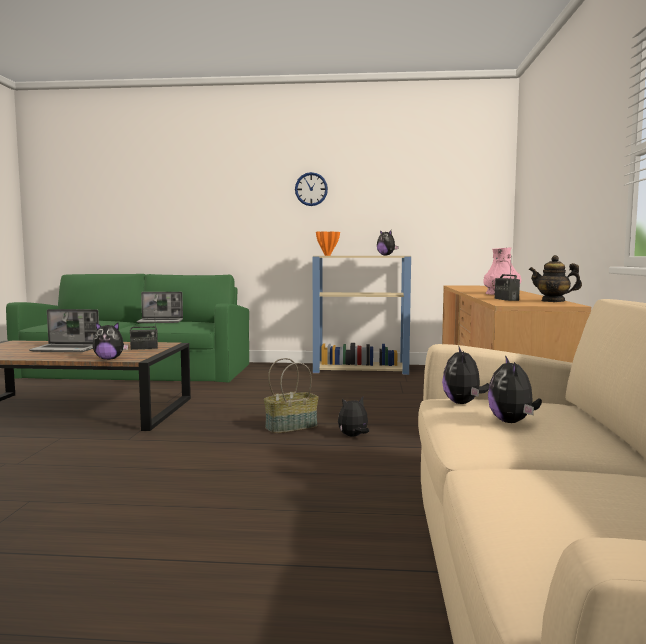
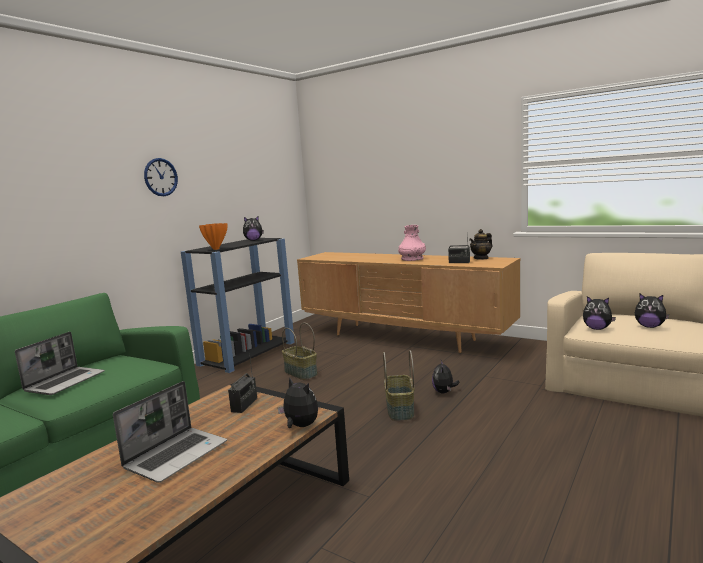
camera: 60 degrees left, 5 degrees up
(109, 359) = (300, 426): plush toy -> plush toy turned 75 degrees counterclockwise
(337, 388) = (300, 373): none -> basket
(361, 369) = (248, 353): beige bookcase -> black bookcase

